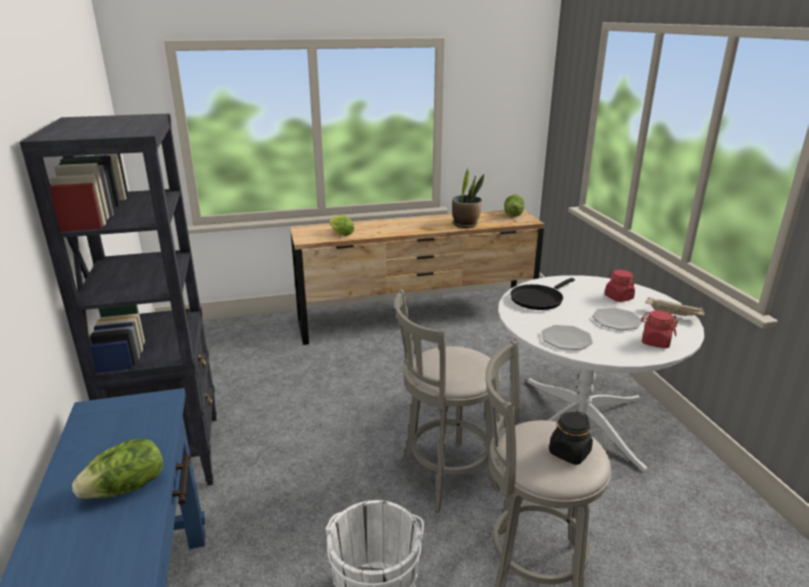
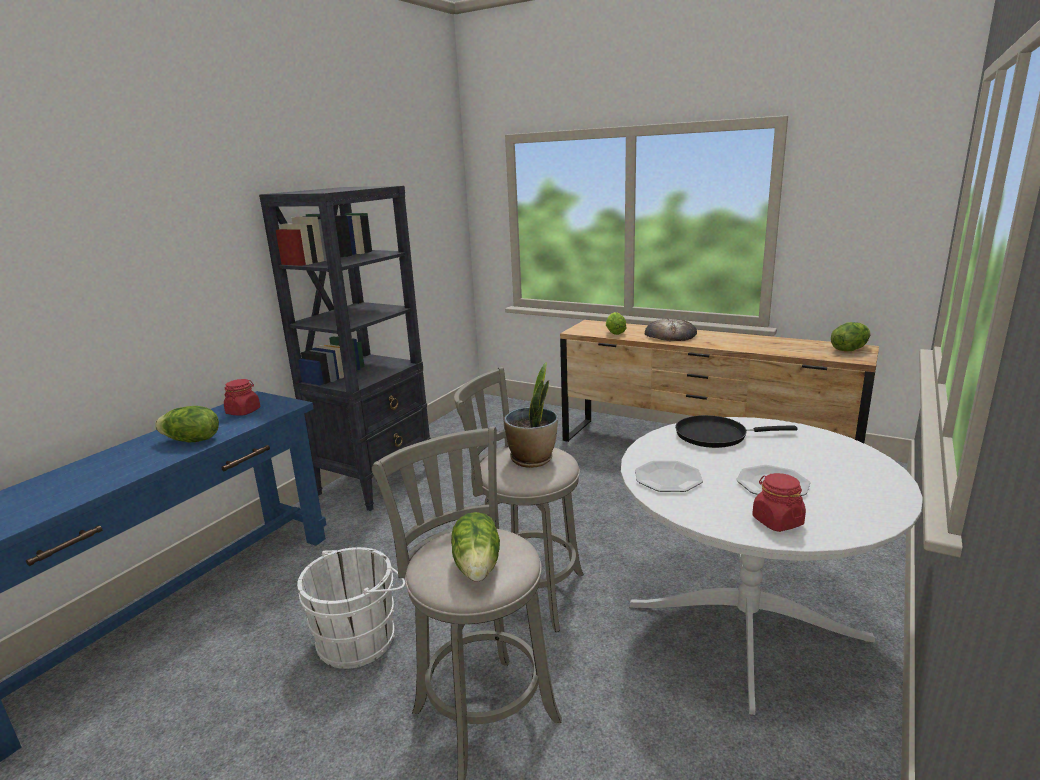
camera: 45 degrees right, 5 degrees down
(386, 227) = (670, 334): none -> bread
(465, 224) = (763, 348): potted plant -> potted plant (532, 459)
(569, 453) = (478, 566): black jar -> lettuce
(618, 297) = (829, 464): red jar -> red jar (243, 411)
(674, 315) = (875, 507): beige tray -> none

